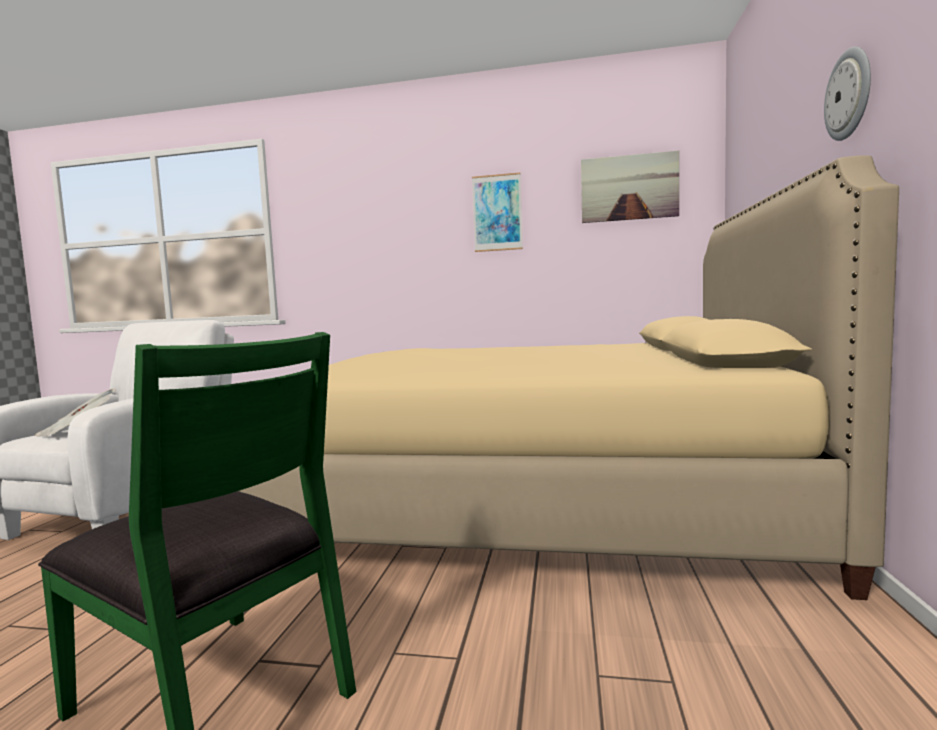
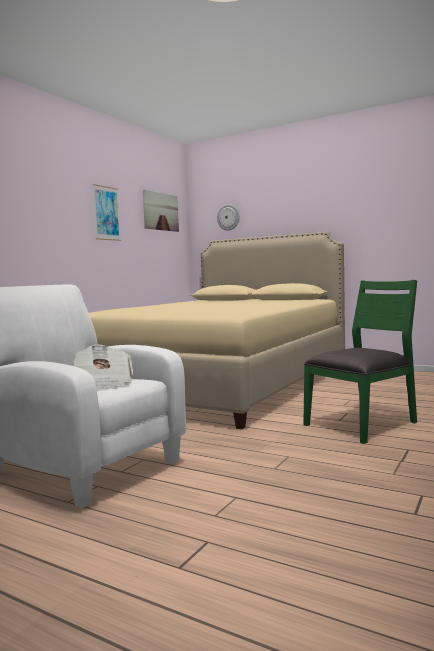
camera: 70 degrees left, 0 degrees up
(849, 95) = (307, 208): wall clock -> wall clock (228, 217)

